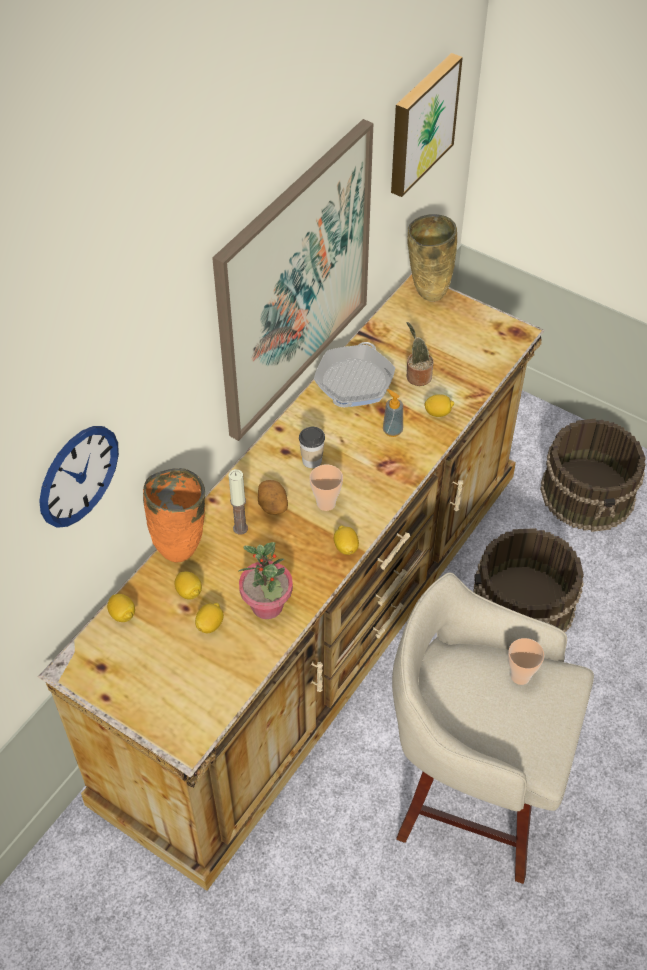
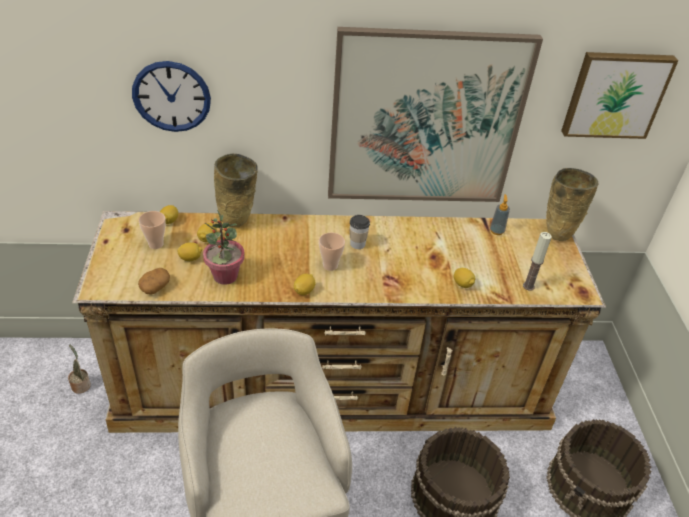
camera: 50 degrees right, 10 degrees down
(182, 548) = (237, 222): orange vase -> beige vase
(240, 528) = (274, 238): candle -> candle (528, 286)
(272, 504) = (306, 242): potato -> potato (155, 287)
(354, 382) = (441, 234): frying pan -> none
(392, 430) = (422, 269): soap dispenser -> soap dispenser (496, 231)
(417, 376) = (481, 260): potted plant -> potted plant (81, 385)
(520, 676) = (298, 455): cup -> cup (156, 244)

